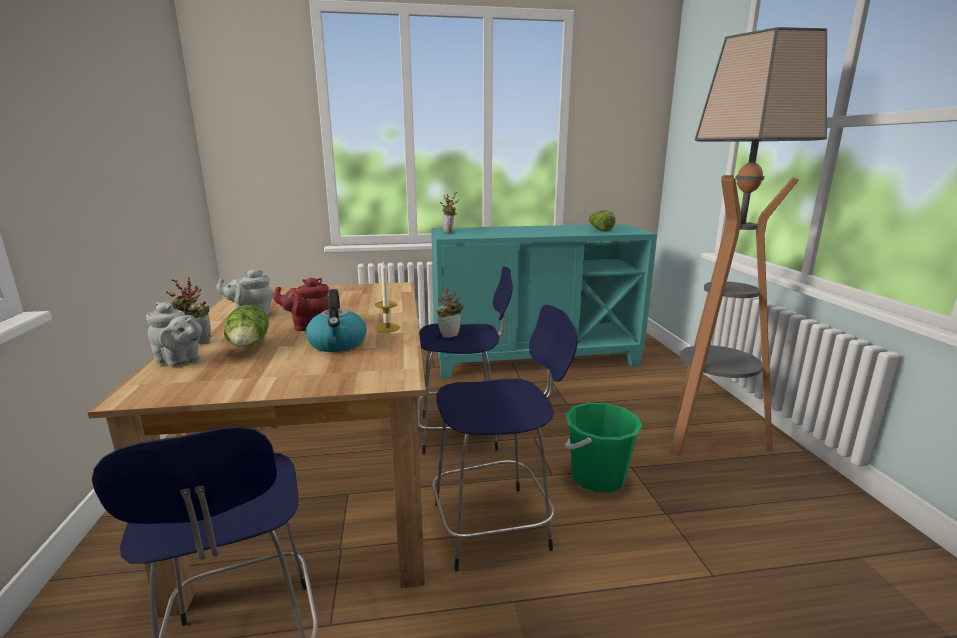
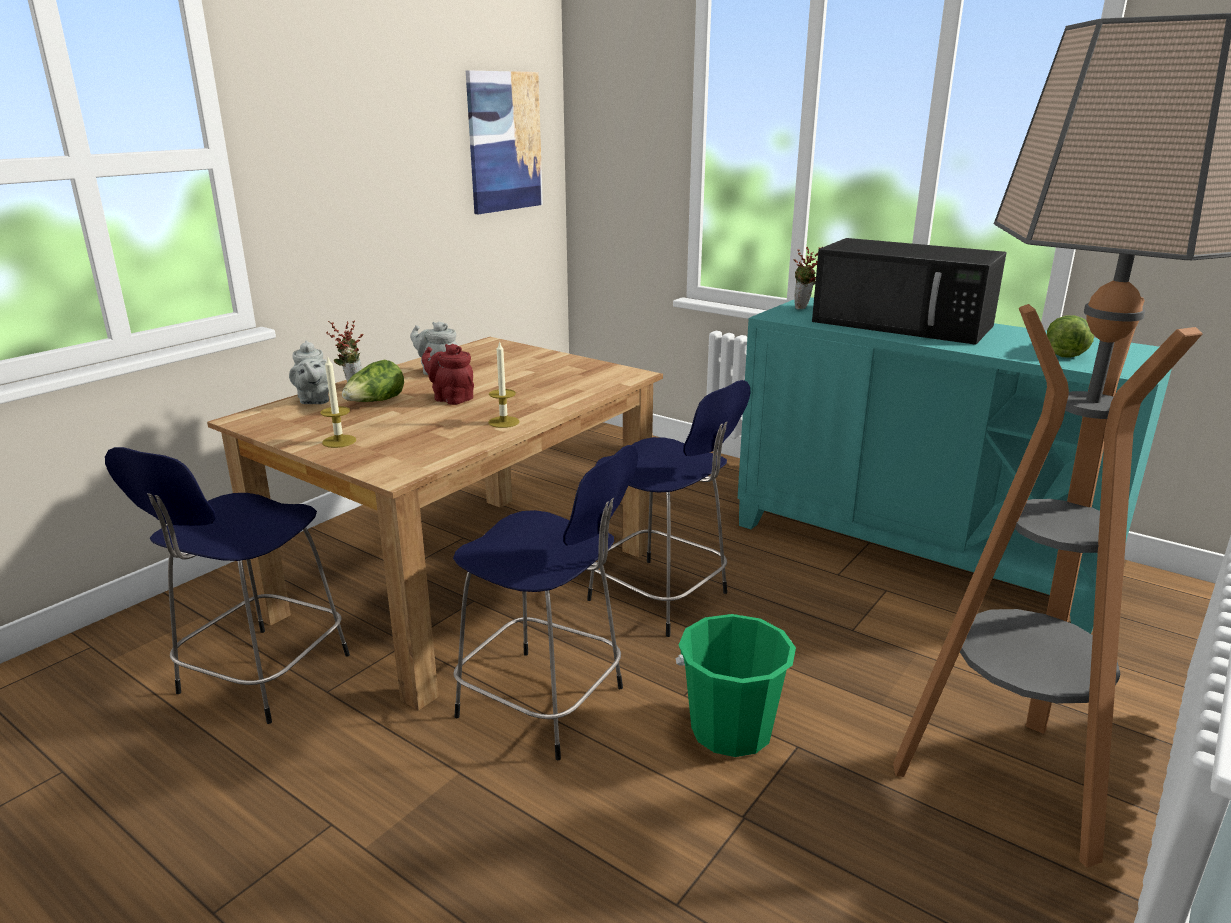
camera: 45 degrees right, 5 degrees up
(168, 134) = (504, 142): none -> picture
(289, 377) = (339, 441): none -> candle
(338, 344) = (432, 424): kettle -> none
(450, 335) = (656, 458): potted plant -> none
(513, 230) = (904, 324): none -> black microwave

